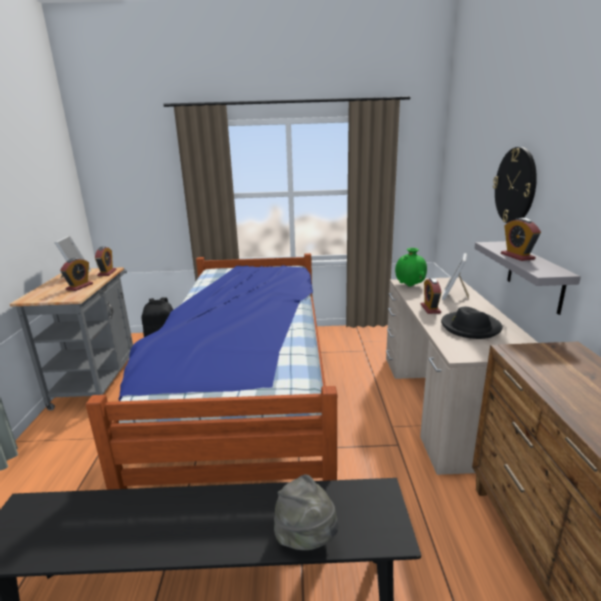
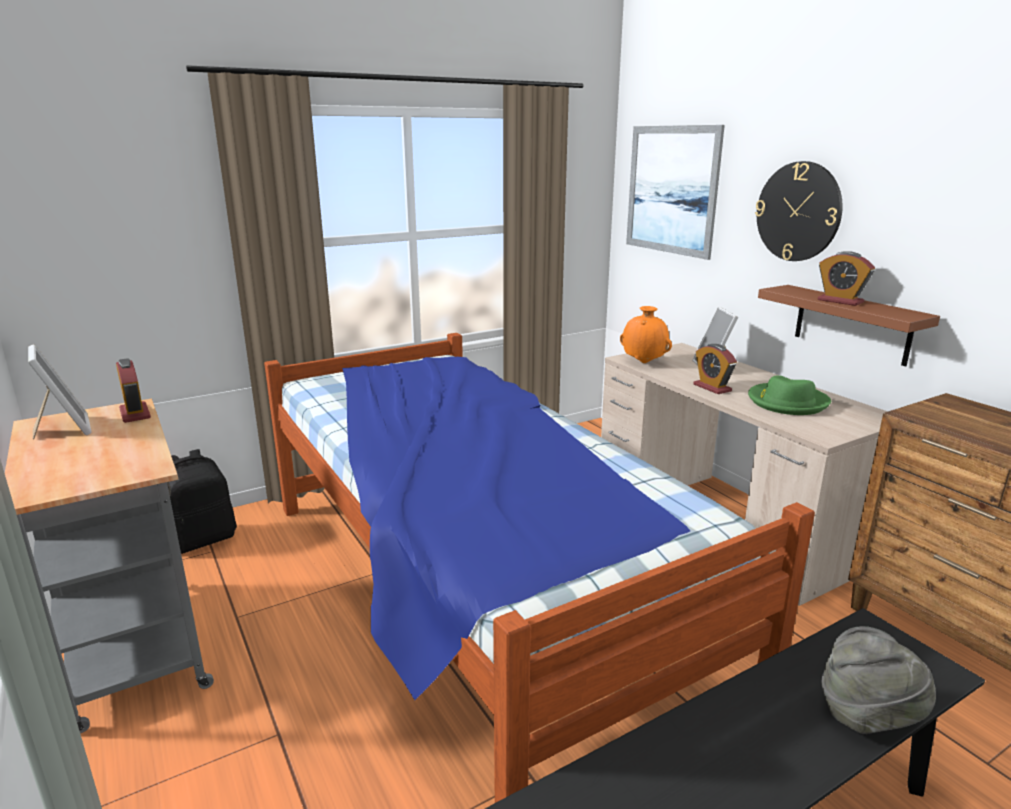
camera: 30 degrees left, 0 degrees up
(79, 287) = (121, 449): alarm clock -> none
(410, 286) = (644, 362): green vase -> orange vase
(462, 168) = (671, 190): none -> picture
(470, 327) = (787, 402): black hat -> green hat
(535, 276) = (852, 324): grey shelf -> brown shelf

